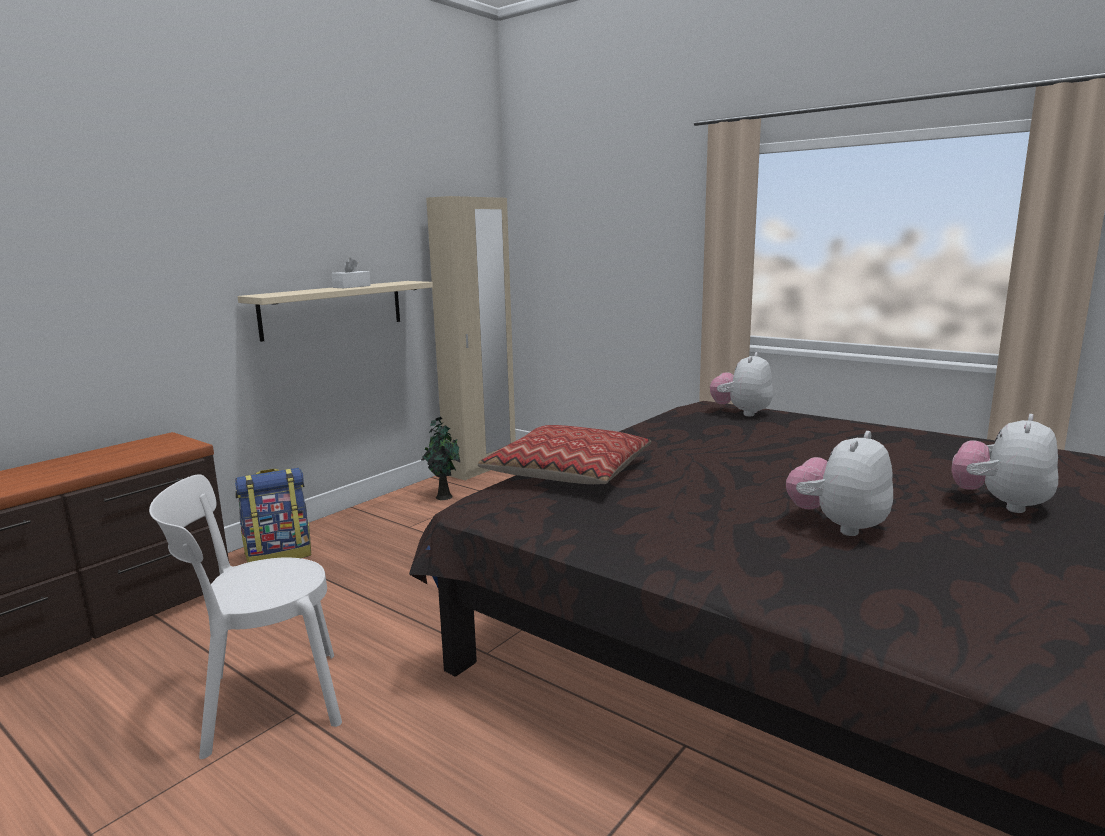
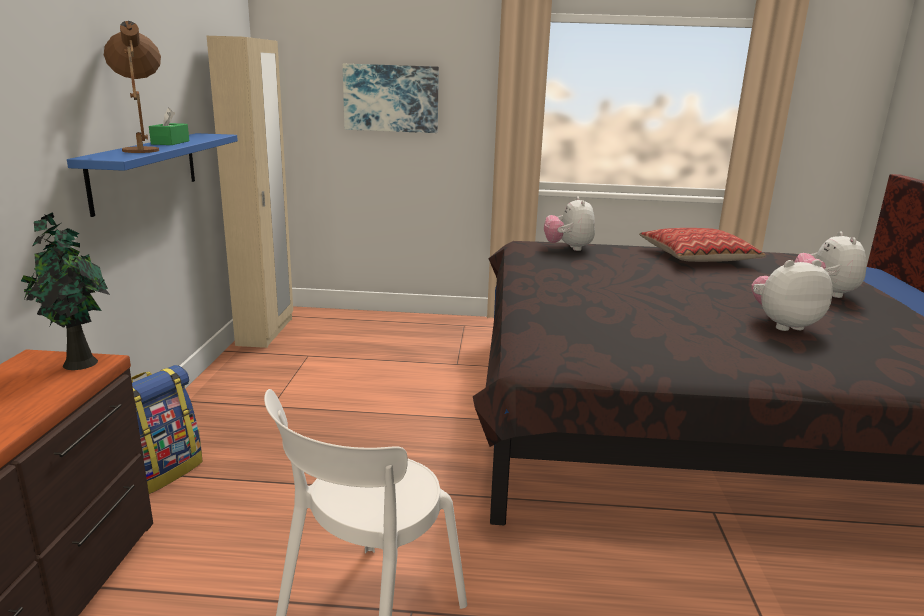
camera: 35 degrees left, 5 degrees up
(311, 290) = (143, 149): none -> brown table lamp
(333, 309) = (145, 170): beige shelf -> blue shelf
(351, 286) = (170, 142): white tissue box -> green tissue box
(443, 496) = (266, 368): potted plant -> potted plant (78, 363)
(568, 471) = (548, 318): pillow -> pillow (697, 257)
(612, 246) = (391, 98): none -> picture
(838, 526) = (783, 325): plush toy -> plush toy turned 75 degrees clockwise

